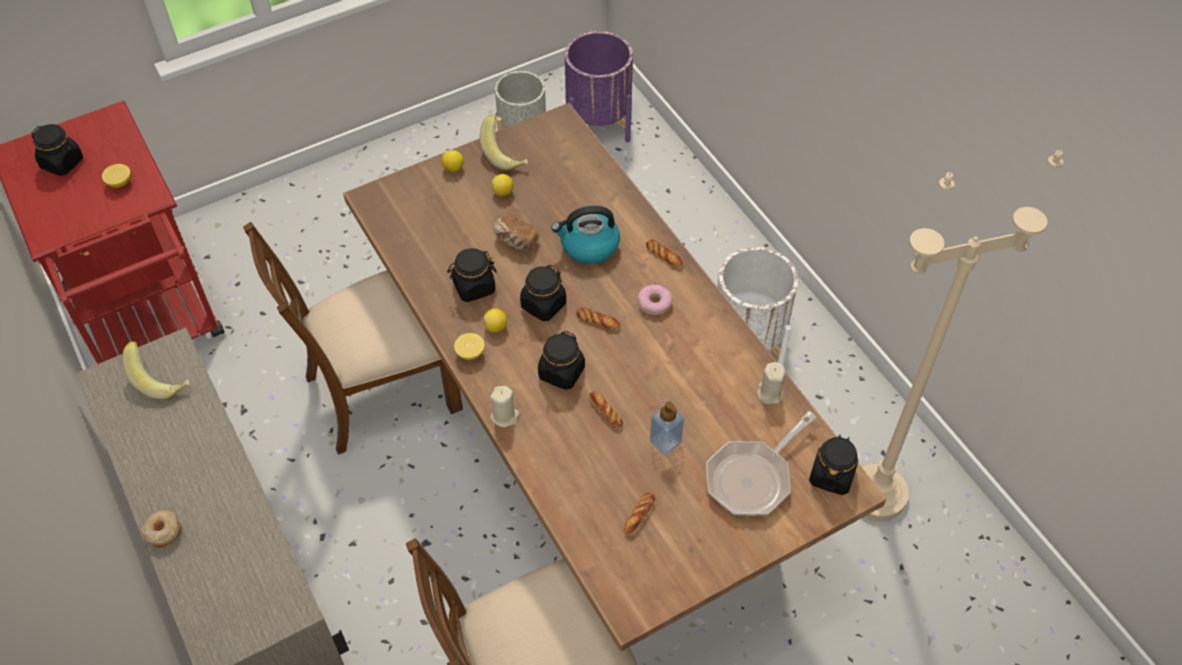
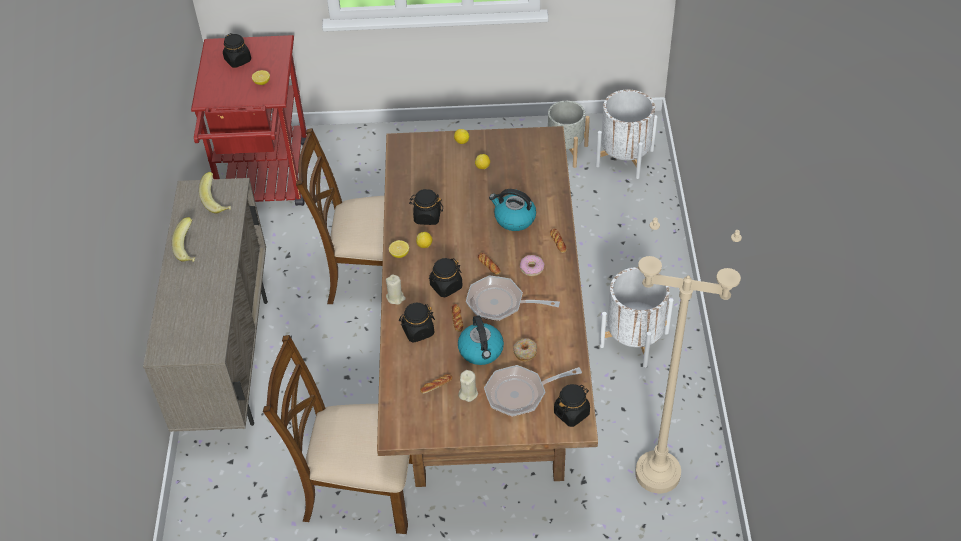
camera: 30 degrees right, 5 degrees down
(163, 532) = (171, 282): donut -> donut (525, 352)
(505, 155) = (499, 145): banana -> banana (190, 249)
(515, 241) = (470, 199): bread -> none
(543, 305) = (462, 243): black jar -> black jar (418, 331)
(598, 122) = (624, 158): purple planter -> white planter
(646, 366) = (500, 303): none -> frying pan
(665, 442) = (481, 351): soap dispenser -> kettle
(769, 393) = (567, 349): beige candle -> beige candle (468, 393)

